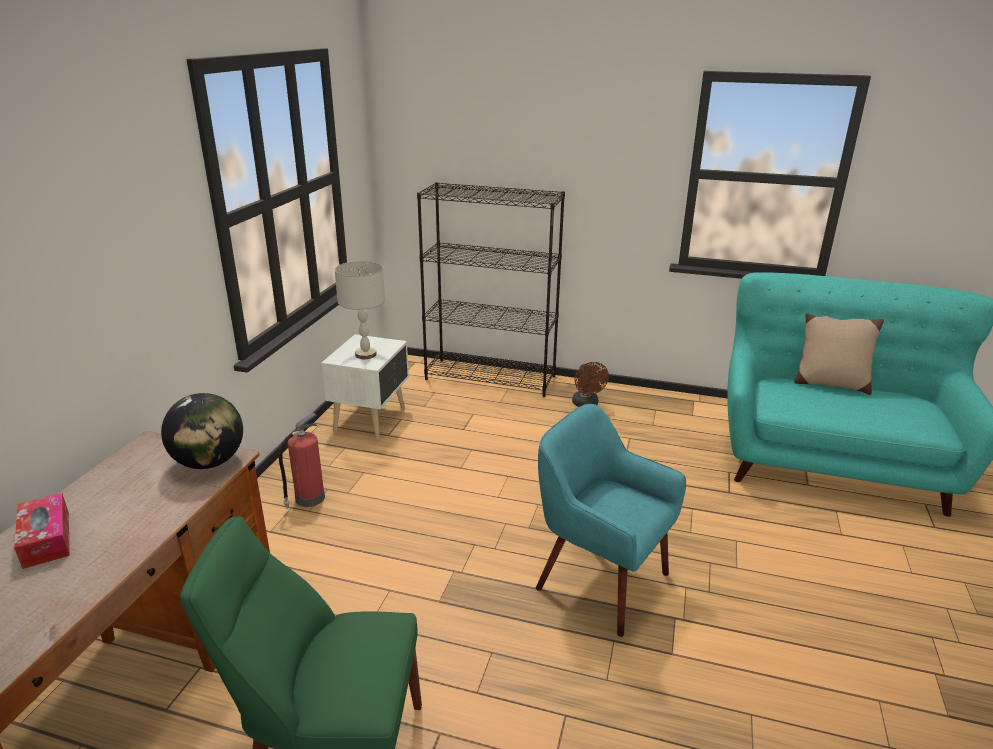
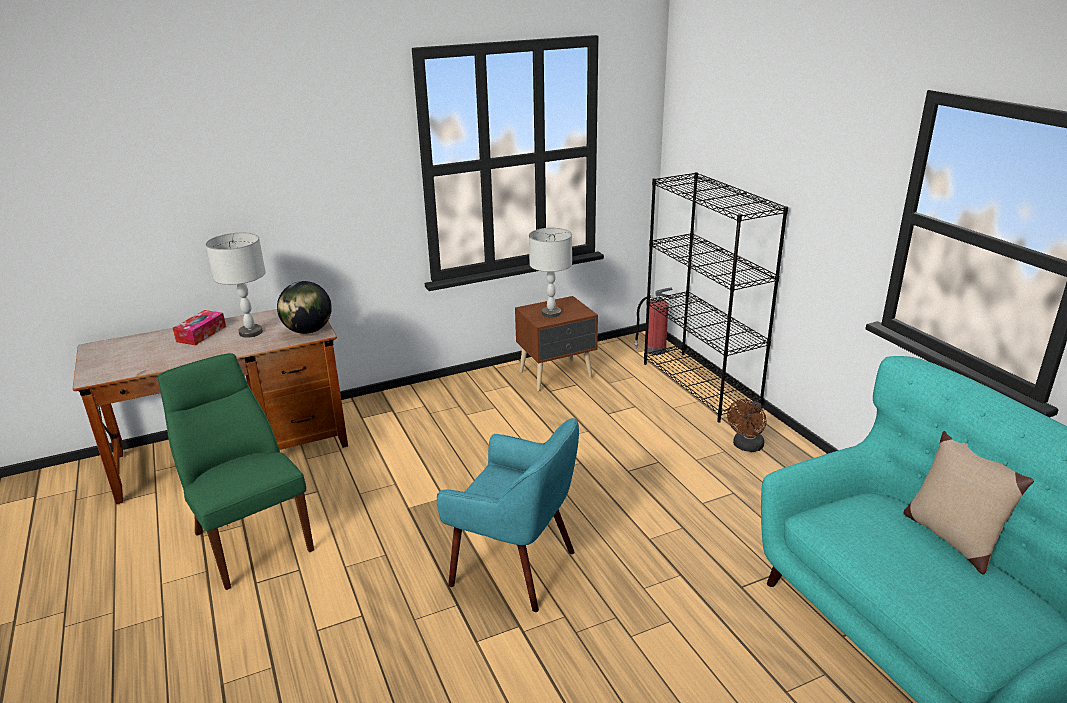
camera: 50 degrees right, 0 degrees up
(129, 500) = (251, 332): none -> grey table lamp
(308, 499) = (440, 406): fire extinguisher -> fire extinguisher (654, 350)
(372, 420) = (557, 375): white nightstand -> brown nightstand
(600, 581) = (515, 567): turquoise armchair -> turquoise armchair turned 120 degrees clockwise

